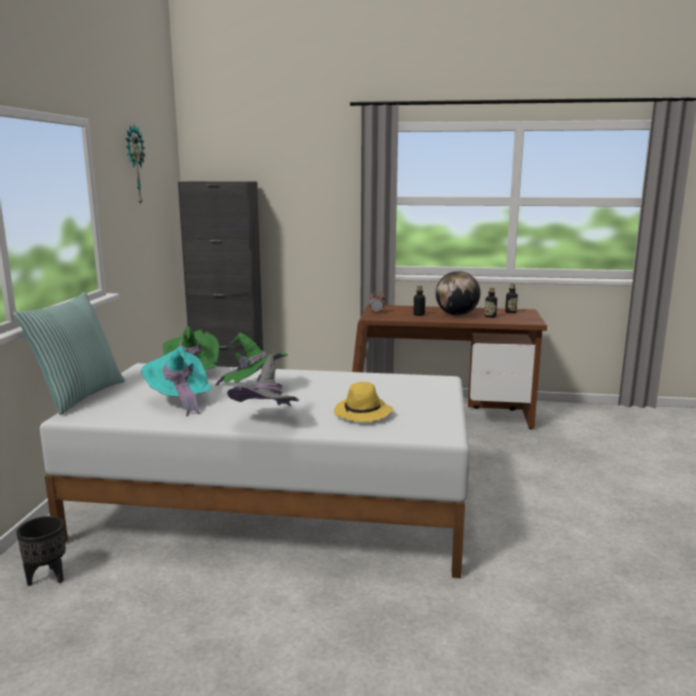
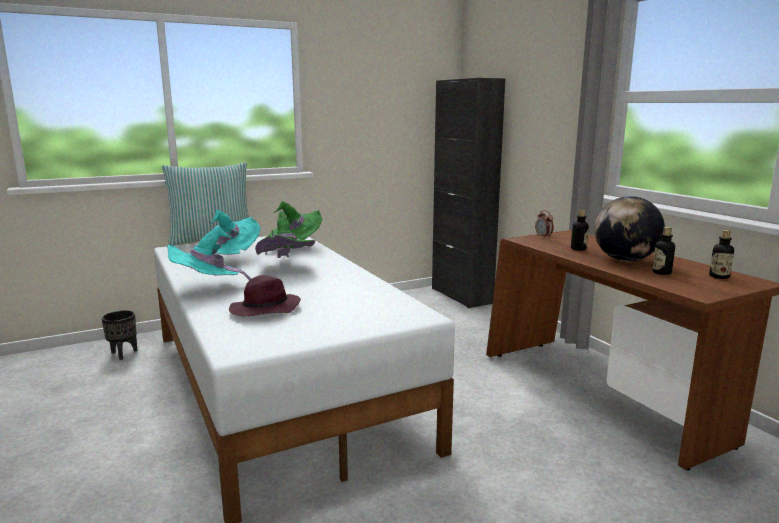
camera: 55 degrees right, 0 degrees up
(134, 165) = (369, 63): wall clock -> none
(268, 421) = (208, 288): grey hat -> turquoise hat
(363, 413) = (264, 310): yellow hat -> purple hat

